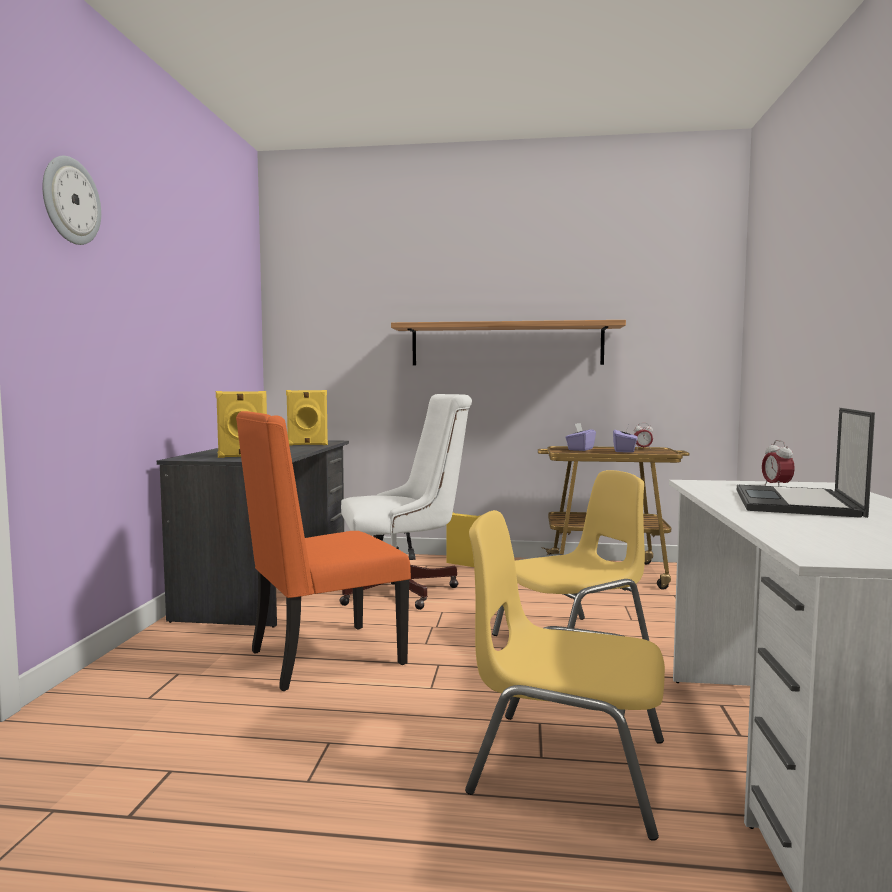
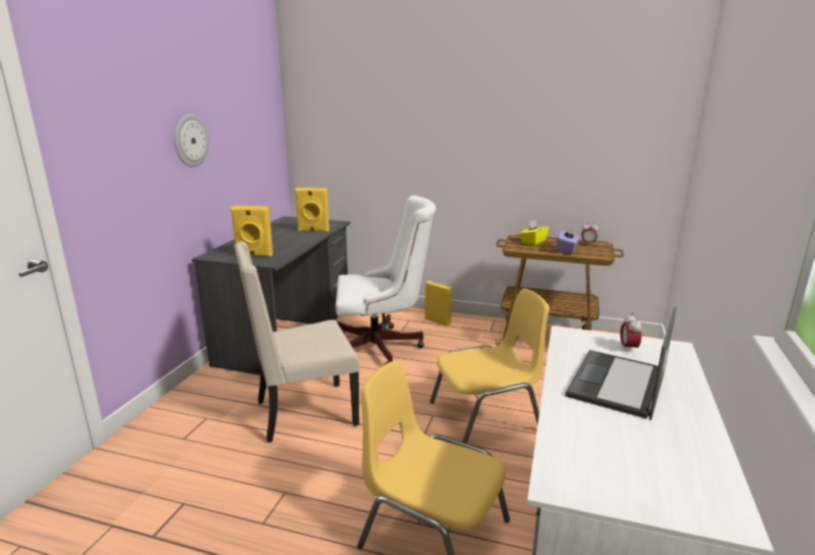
camera: 10 degrees right, 15 degrees up
(70, 201) = (98, 84): wall clock -> wall clock (190, 140)
(323, 658) = (303, 413): orange chair -> beige chair
(506, 344) = (481, 145): shelf -> none
(580, 449) = (533, 242): purple tissue box -> yellow tissue box

